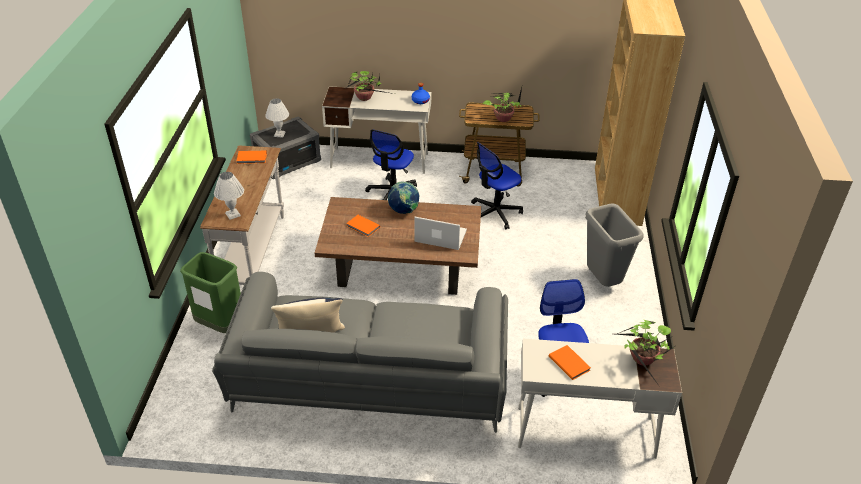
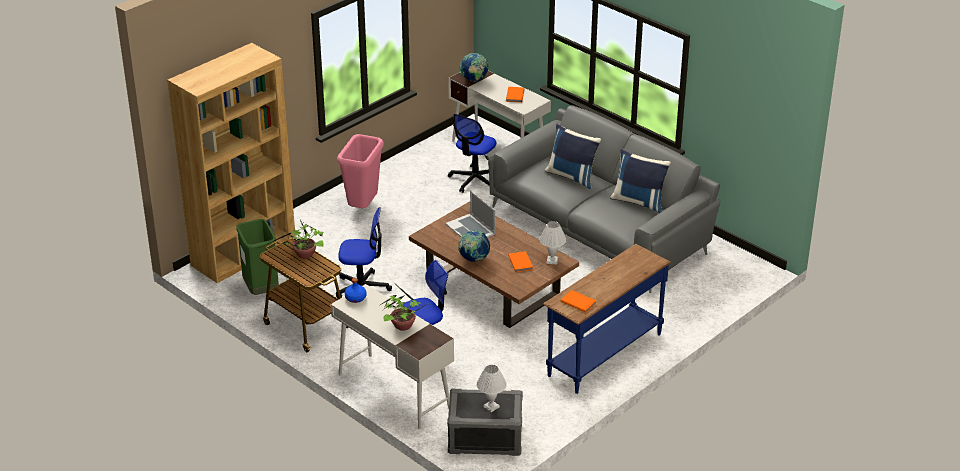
camera: 140 degrees left, 5 degrees down
(220, 325) = (675, 310): green trash can -> green trash can (261, 290)
(233, 214) = (637, 258): white table lamp -> white table lamp (551, 261)
(254, 253) = (603, 354): white console table -> blue console table
(410, 335) = (572, 176): none -> blue pillow
(603, 282) = (362, 207): grey trash can -> pink trash can
(642, 361) = (474, 80): potted plant -> globe

